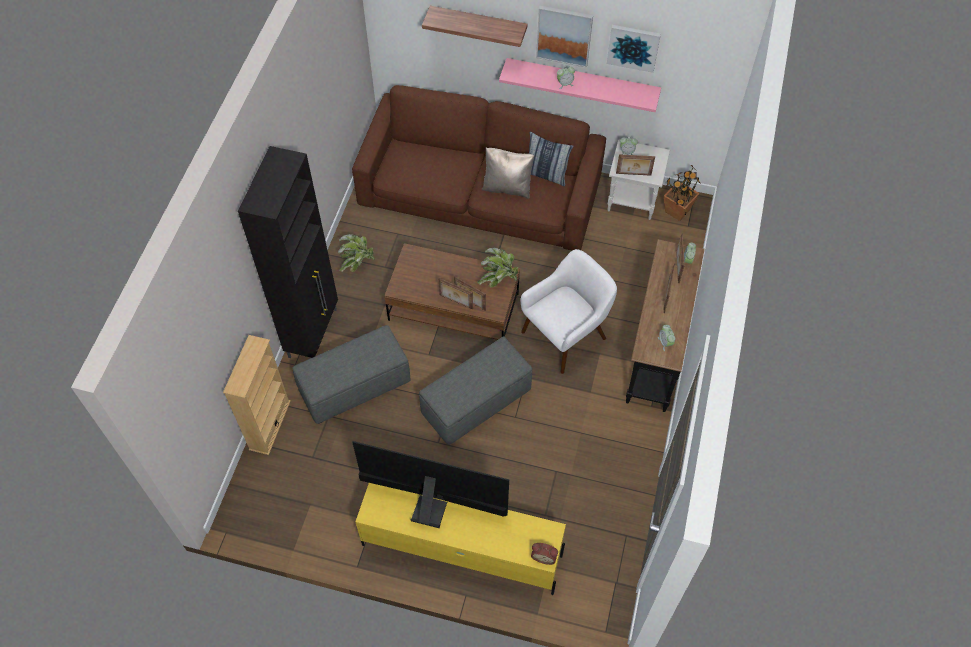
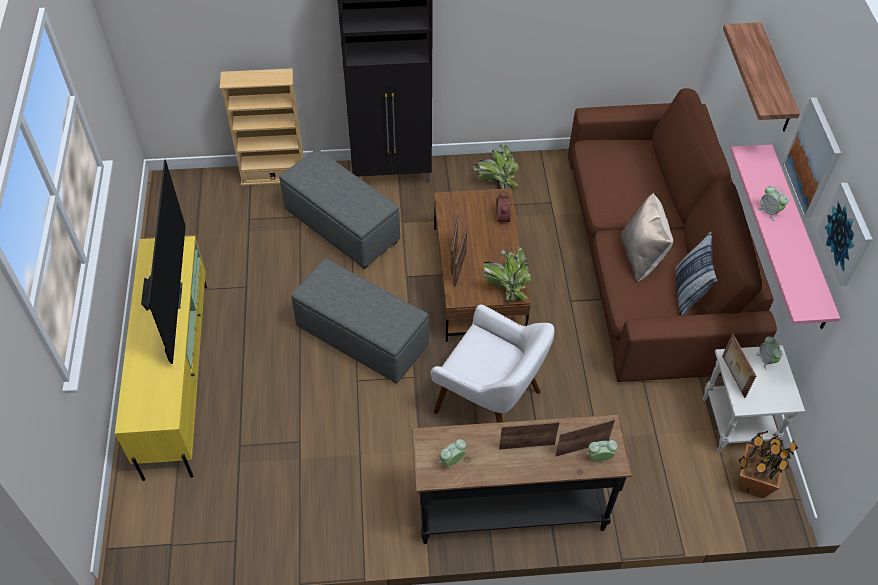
camera: 70 degrees right, 5 degrees down
(544, 556) = (133, 417): alarm clock -> alarm clock (504, 217)

